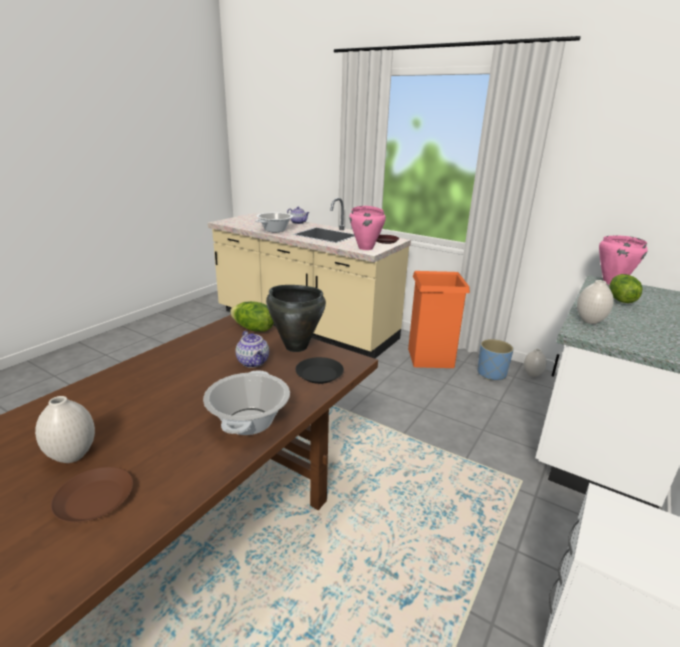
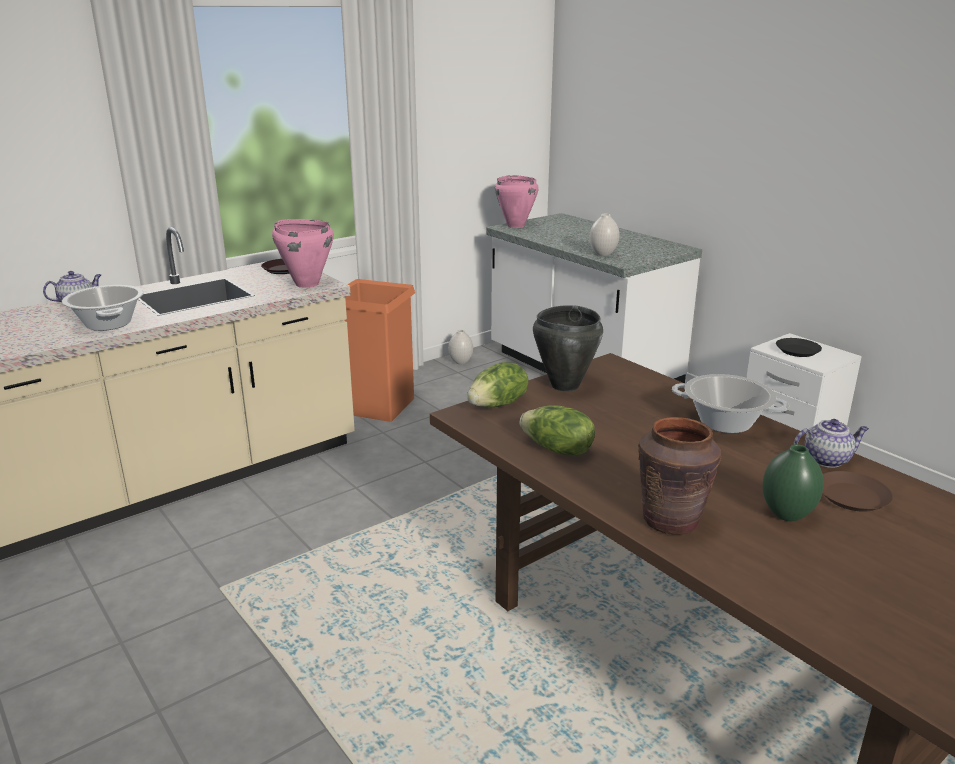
camera: 70 degrees left, 0 degrees up
(72, 456) = (786, 515): white vase -> green vase
(79, 401) = (671, 520): none -> brown vase
(253, 362) = (598, 411): teapot -> teapot (827, 459)
(319, 374) = (637, 382): black plate -> black plate (798, 351)
(491, 374) = (443, 382): blue planter -> none
(620, 299) = (559, 234): lettuce -> lettuce (557, 450)

